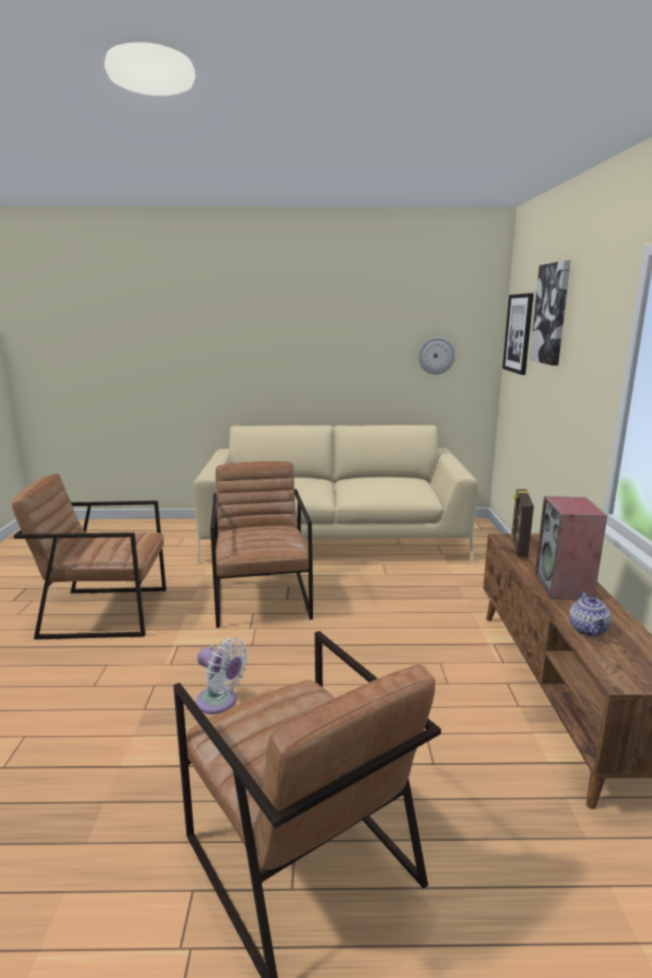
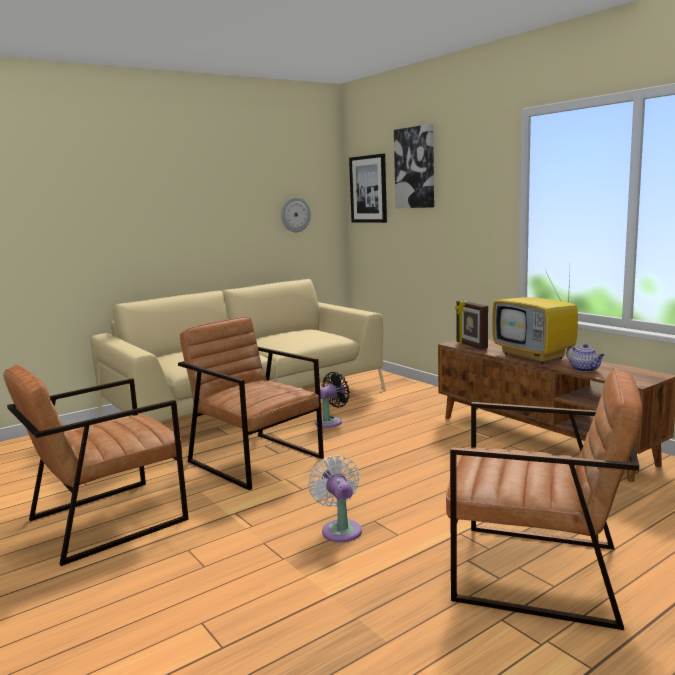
camera: 35 degrees left, 5 degrees down
(220, 702) = (340, 529): white fan -> white fan turned 105 degrees counterclockwise
(373, 582) = (331, 422): none -> black fan
(564, 587) = (535, 356): speaker -> television

